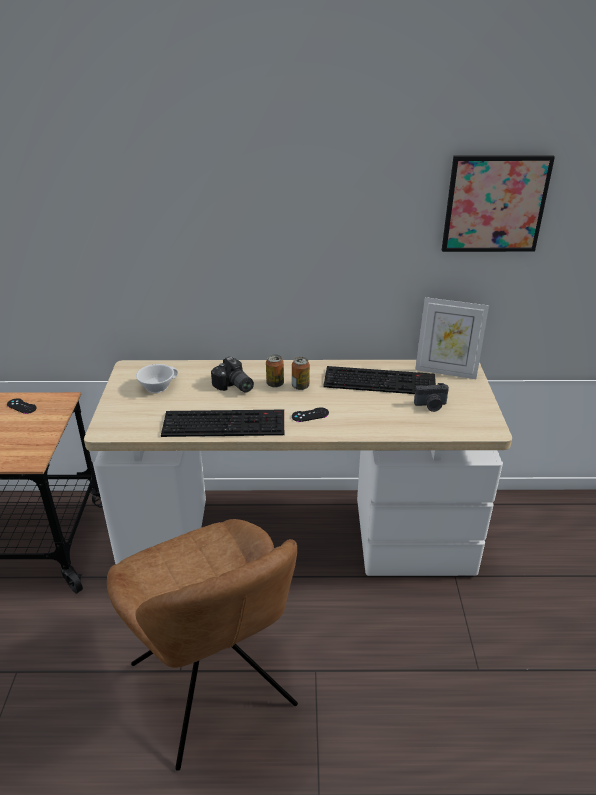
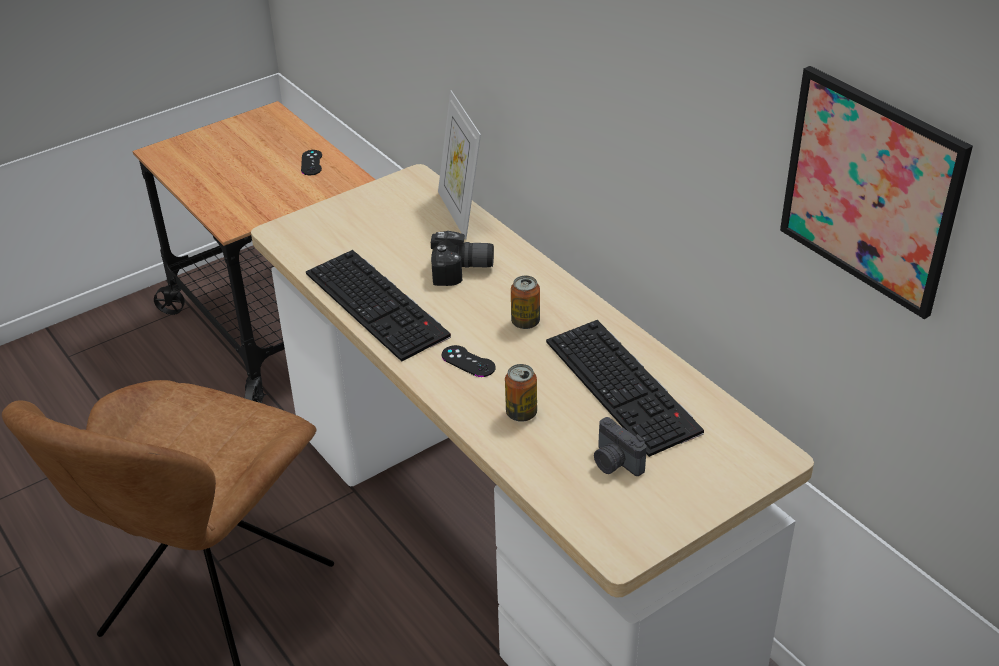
camera: 55 degrees right, 5 degrees up
(157, 386) = (400, 217): white cup -> none
(233, 386) = (462, 271): camera -> camera turned 105 degrees counterclockwise
(275, 384) = (506, 299): can -> can (521, 413)
(446, 371) = (733, 440): picture frame -> picture frame (460, 213)

